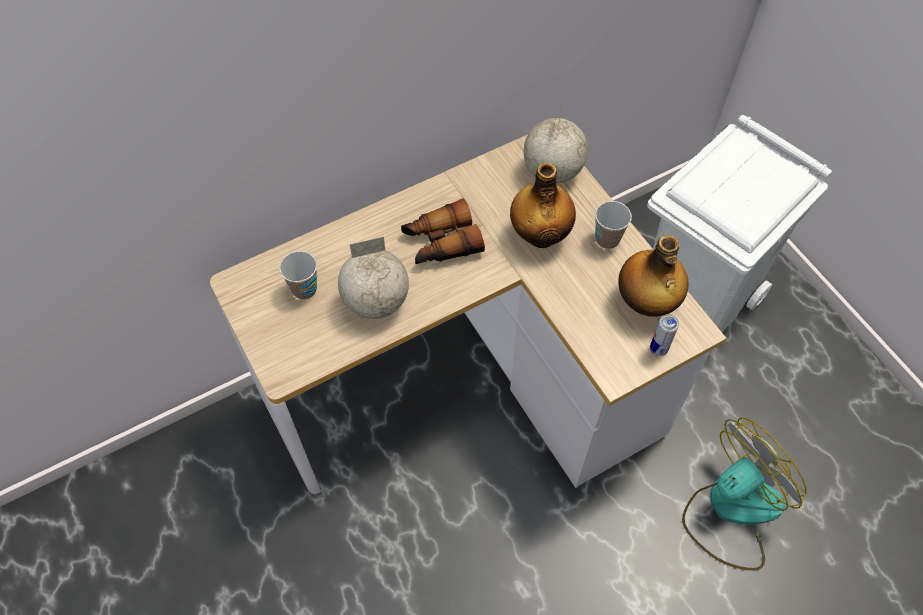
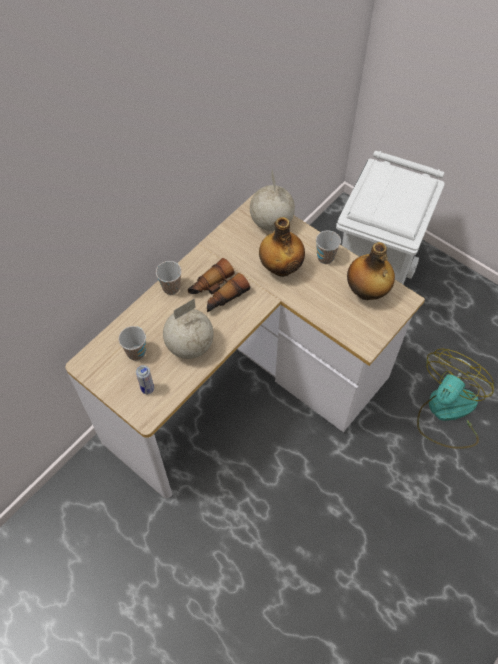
camera: 20 degrees left, 0 degrees up
(384, 219) = (171, 288): none -> cup
(658, 349) = (386, 319): can -> can (147, 389)

